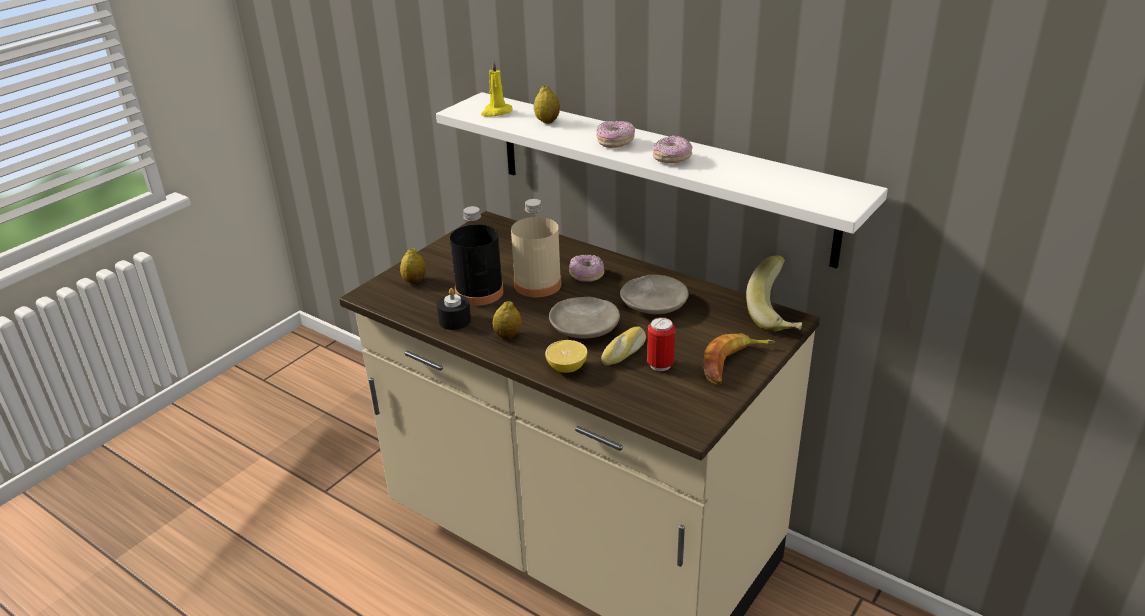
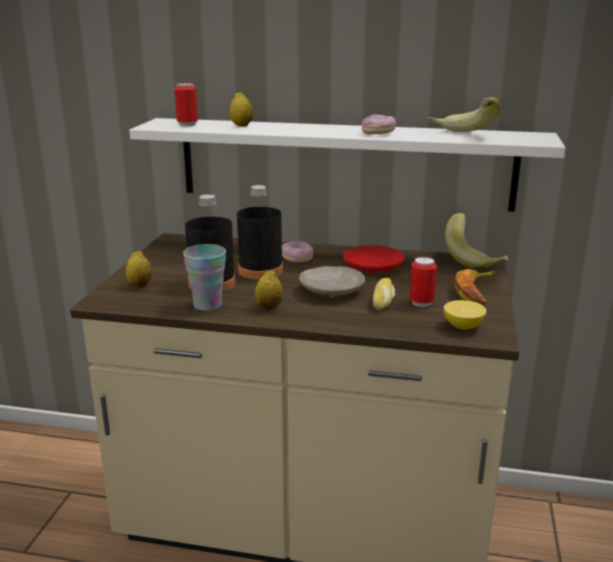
camera: 25 degrees left, 10 degrees down
(455, 320) = (207, 305): black candle -> cup
(496, 112) = (187, 125): yellow candle -> can
(537, 284) = (260, 270): beige bottle -> black bottle
(566, 368) = (346, 319): lemon -> lemon (463, 326)
(615, 142) = (318, 130): donut -> none
(654, 304) = (373, 267): beige plate -> red plate
(757, 178) = (459, 136): none -> banana

